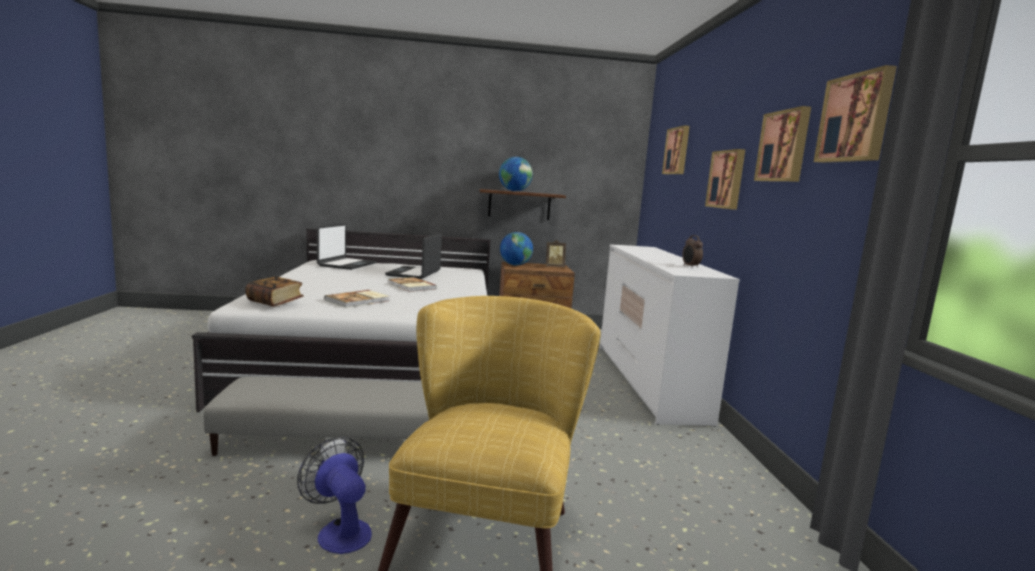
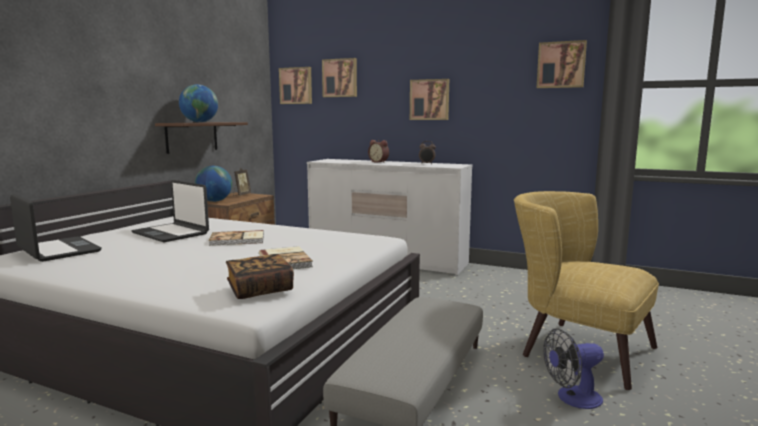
camera: 60 degrees left, 0 degrees up
(664, 256) = (379, 162): none -> alarm clock
(784, 146) = (496, 78): picture -> picture (296, 86)

